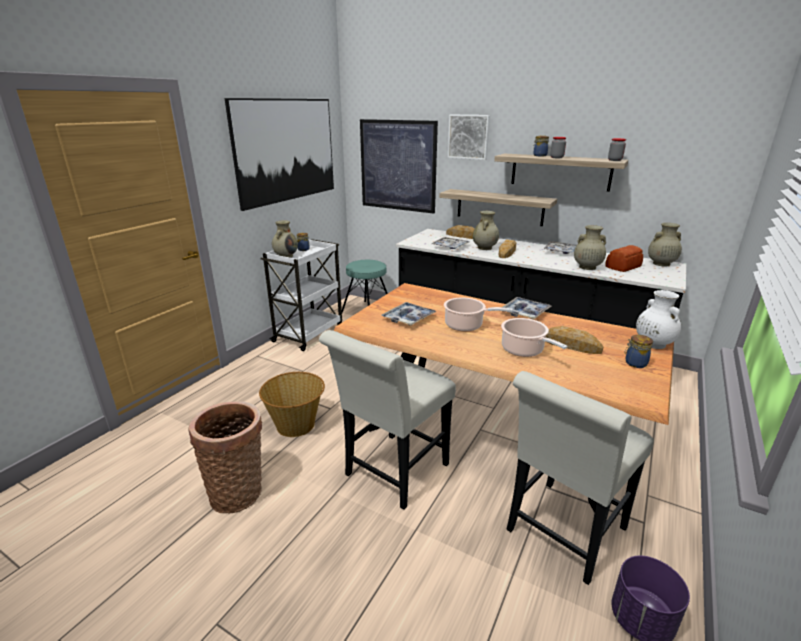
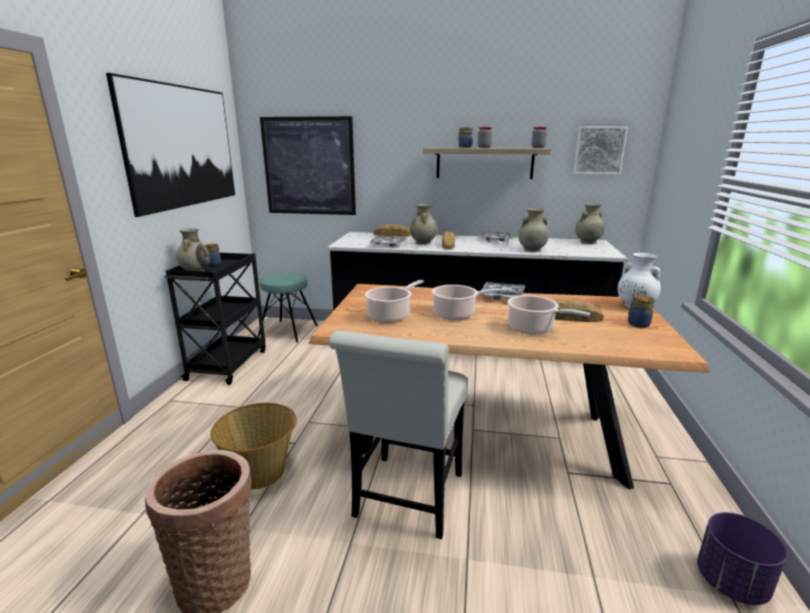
camera: 20 degrees left, 5 degrees down
(309, 333) = (228, 364): white cart -> black cart
(408, 318) = (391, 316): tray -> cooking pot
(469, 137) = (388, 132): picture -> picture (599, 150)
(499, 207) = (426, 202): shelf -> none
(561, 534) = (611, 516): white chair -> none
(624, 266) = (561, 246): bread -> none

